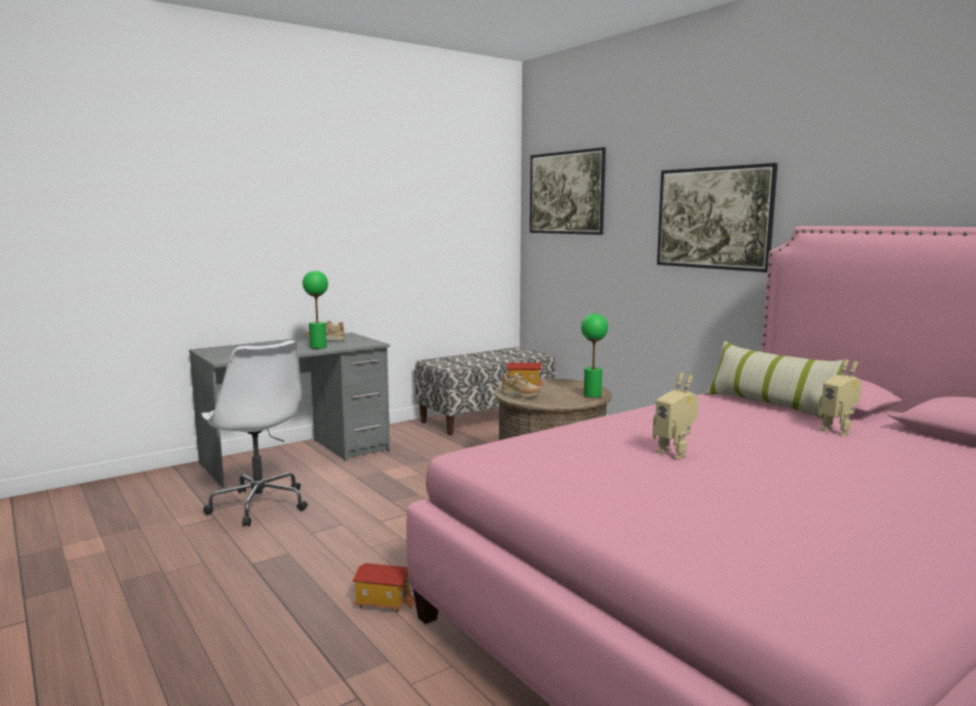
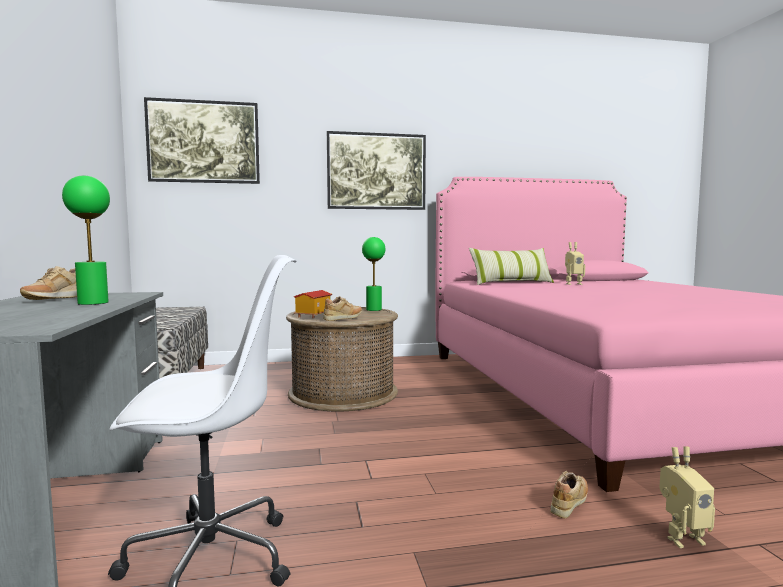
camera: 65 degrees left, 5 degrees down
(384, 602) = (570, 504): toy house -> beige shoe
(675, 453) = (621, 294): toy robot -> toy robot (681, 538)

